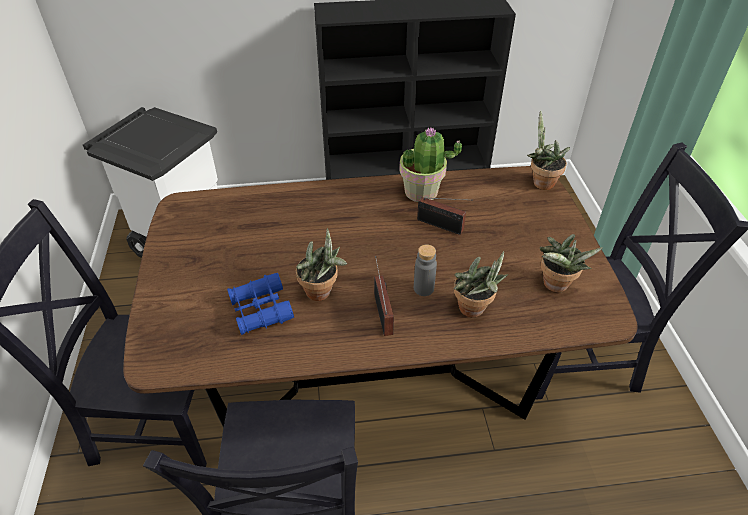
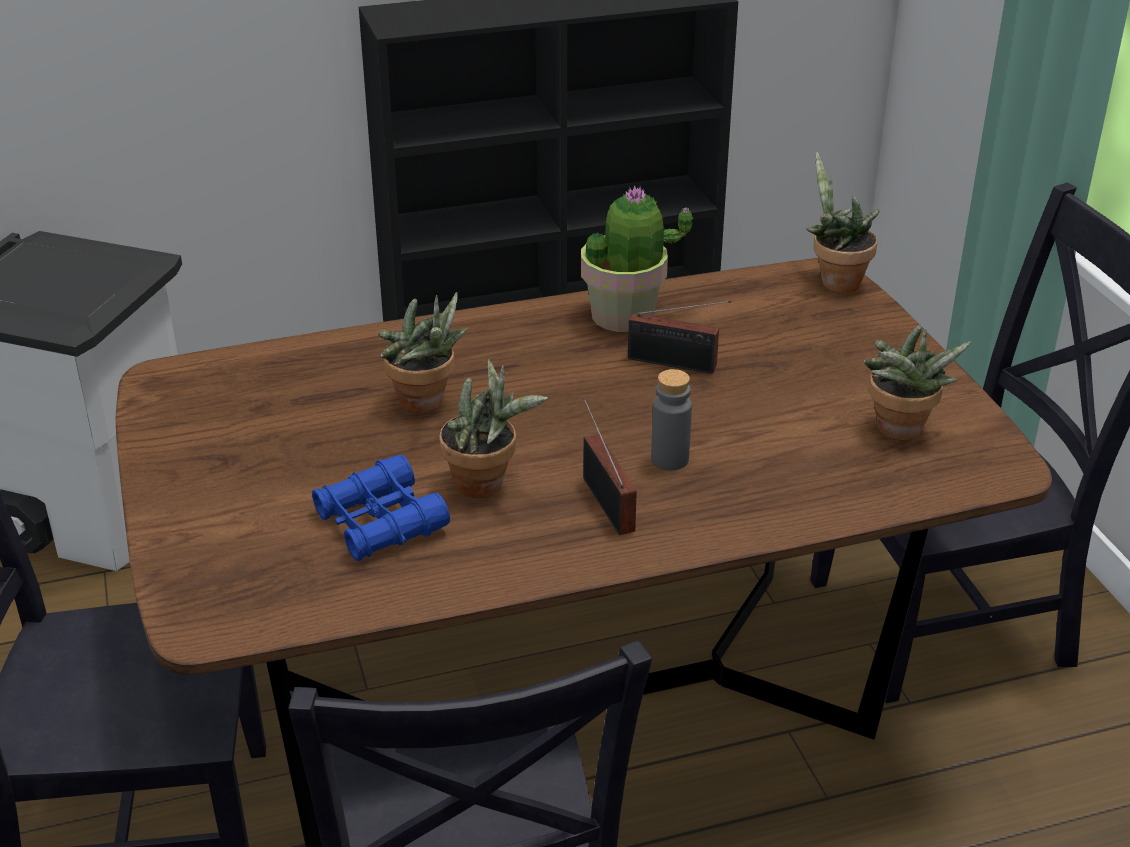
camera: 10 degrees left, 10 degrees down
(474, 310) = (769, 481): potted plant -> potted plant (426, 404)

